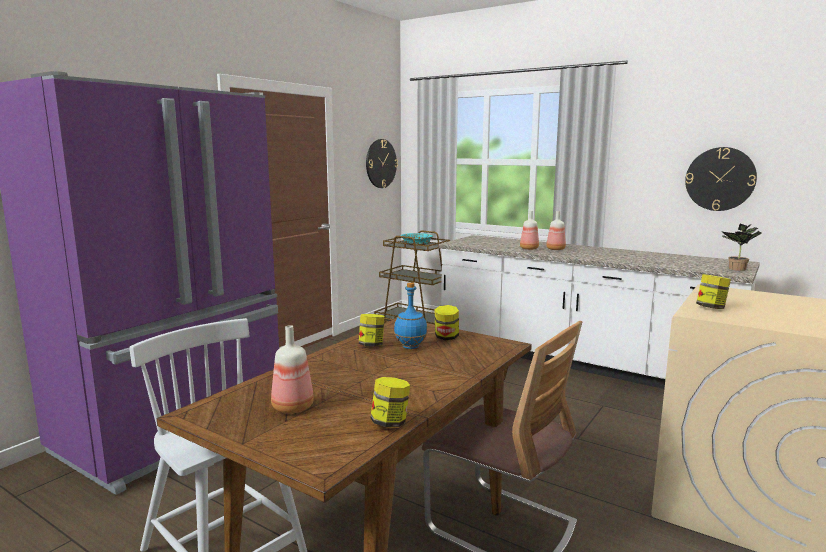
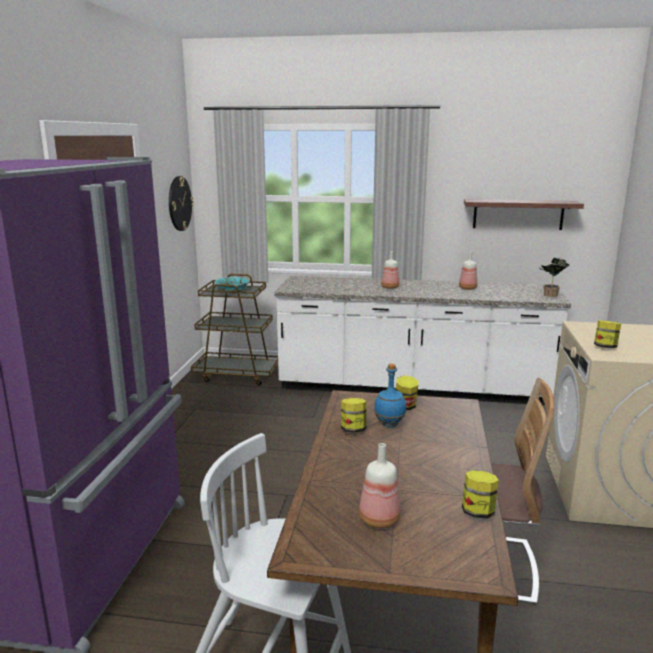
camera: 25 degrees left, 5 degrees up
(528, 248) = (366, 289): bottle -> bottle (467, 288)
(720, 179) = (518, 214): wall clock -> shelf

